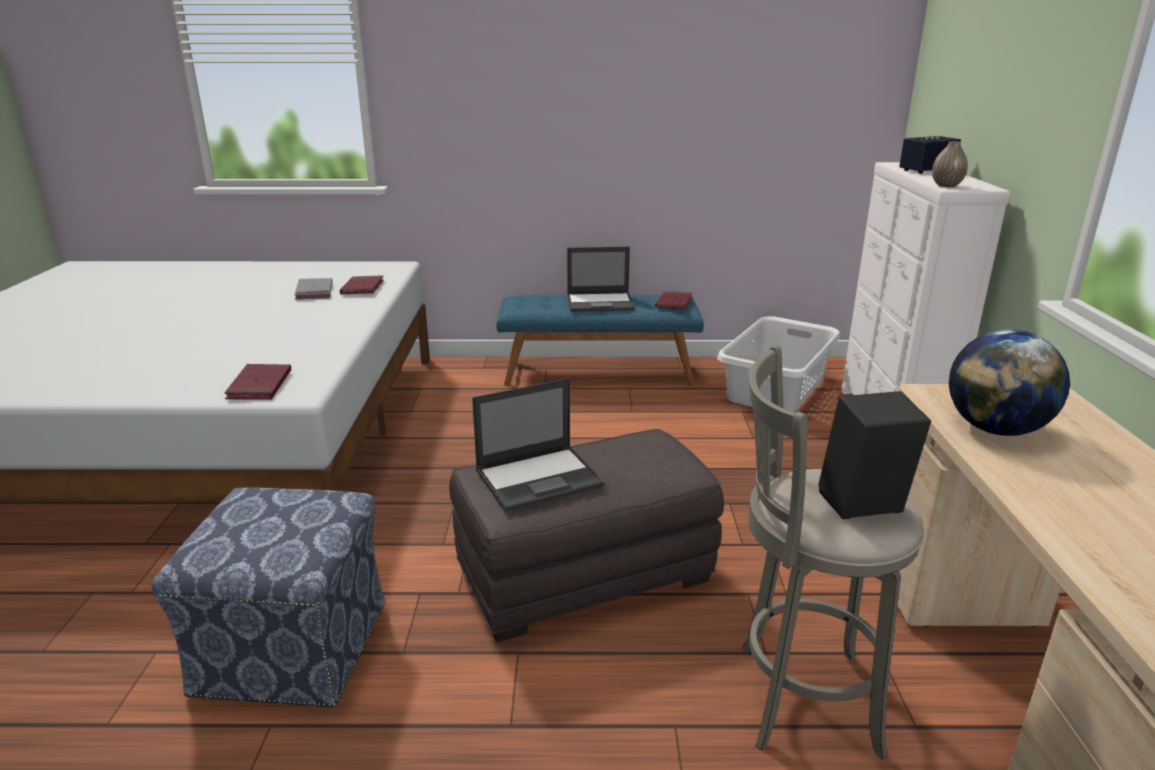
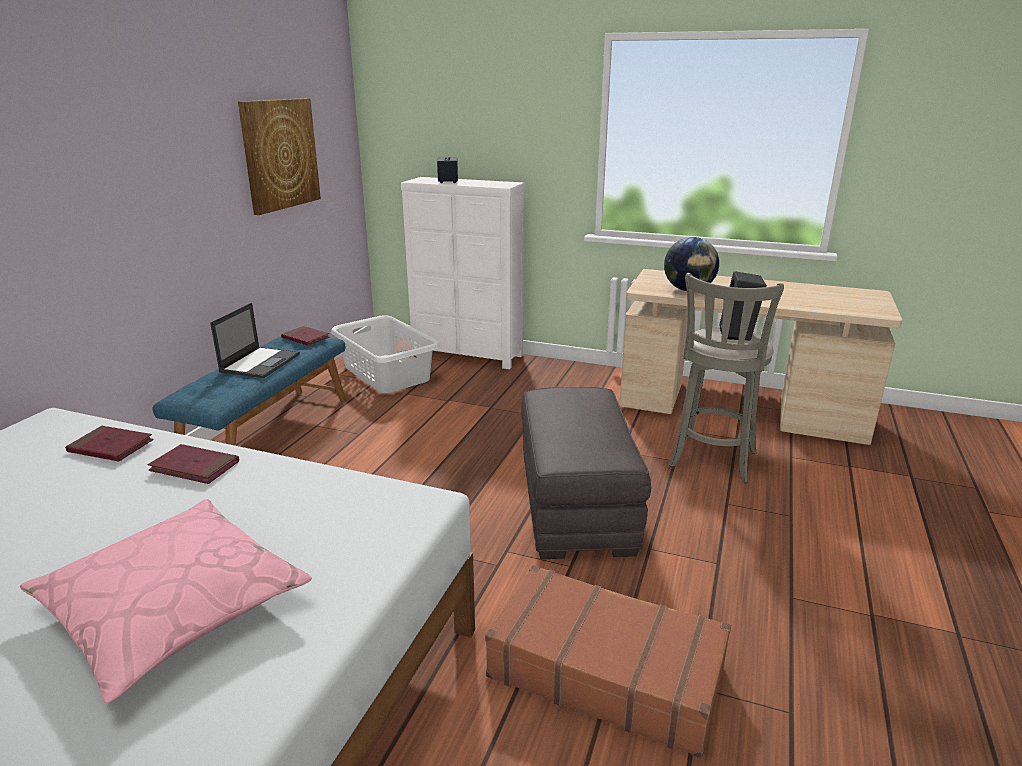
camera: 70 degrees left, 0 degrees up
(167, 351) = (172, 607): none -> pink pillow
(260, 385) = (383, 525): red book -> red book (195, 467)
(293, 646) = (605, 671): ottoman -> brown suitcase
(314, 292) = (69, 481): grey book -> none
(540, 478) = (584, 438): laptop -> none
(741, 106) = (280, 154): none -> picture
(946, 185) = (497, 185): vase -> none

